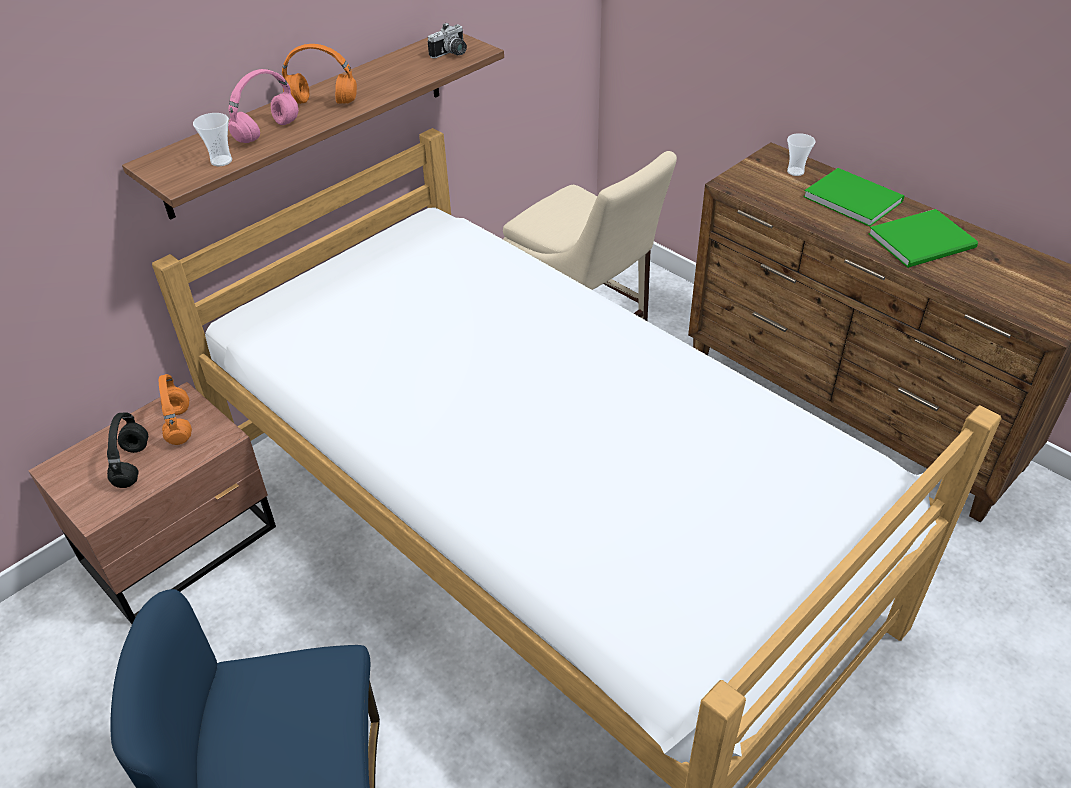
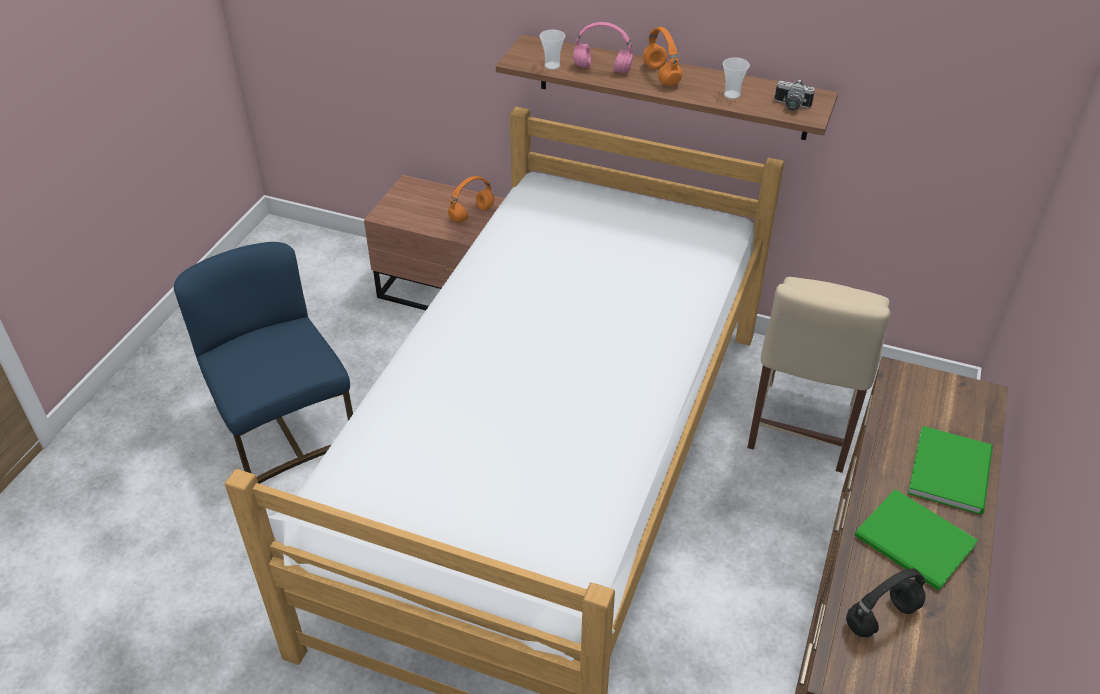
camera: 65 degrees right, 0 degrees up
(132, 464) = (428, 210): black headphones -> black headphones (882, 616)
(795, 171) = (964, 417): cup -> cup (732, 95)

